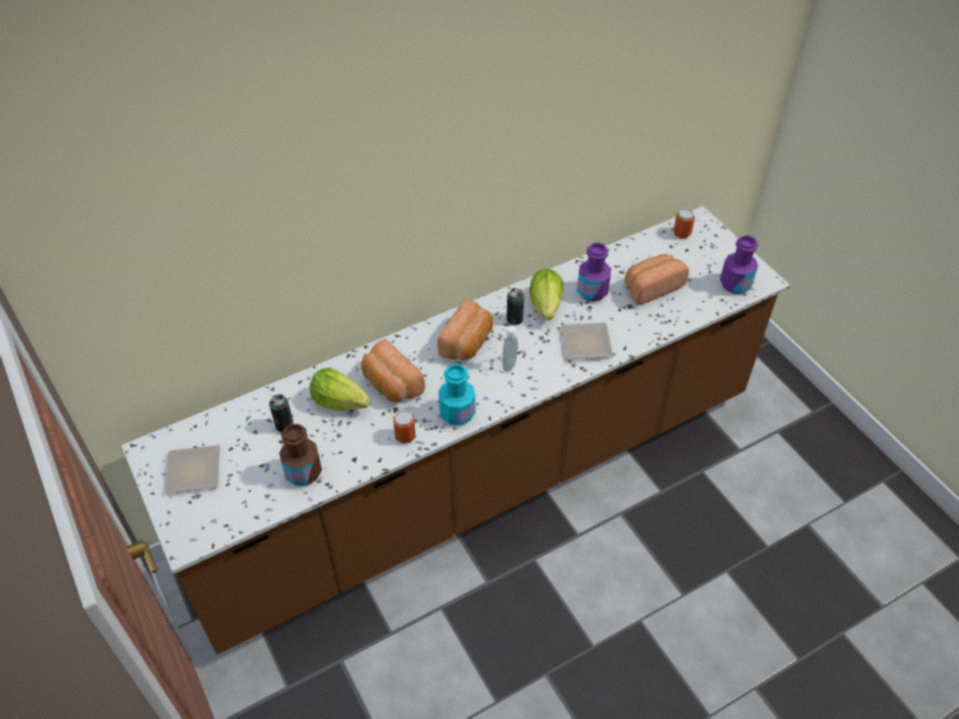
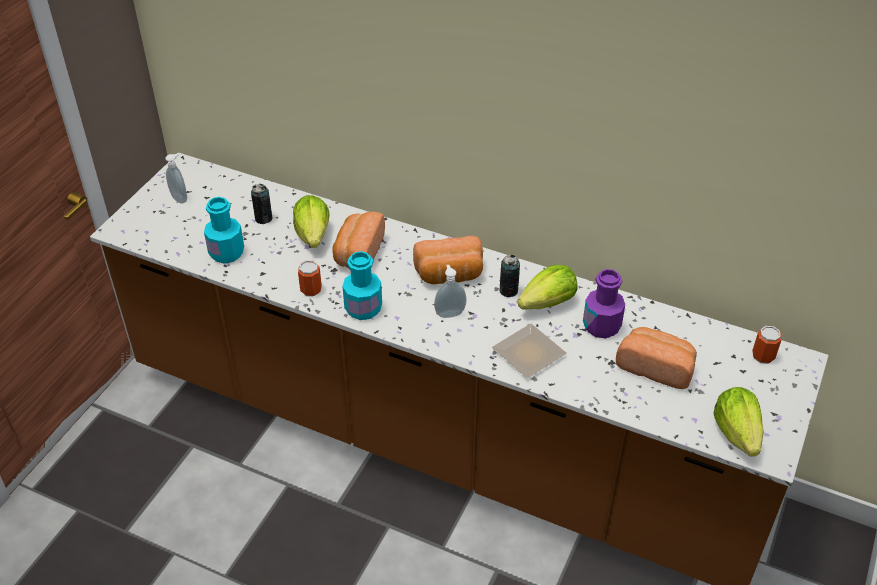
camera: 55 degrees right, 5 degrees down
(192, 473) = (180, 198): plate -> soap dispenser
(303, 472) = (226, 253): brown bottle -> turquoise bottle
(735, 284) = (737, 433): purple bottle -> lettuce

